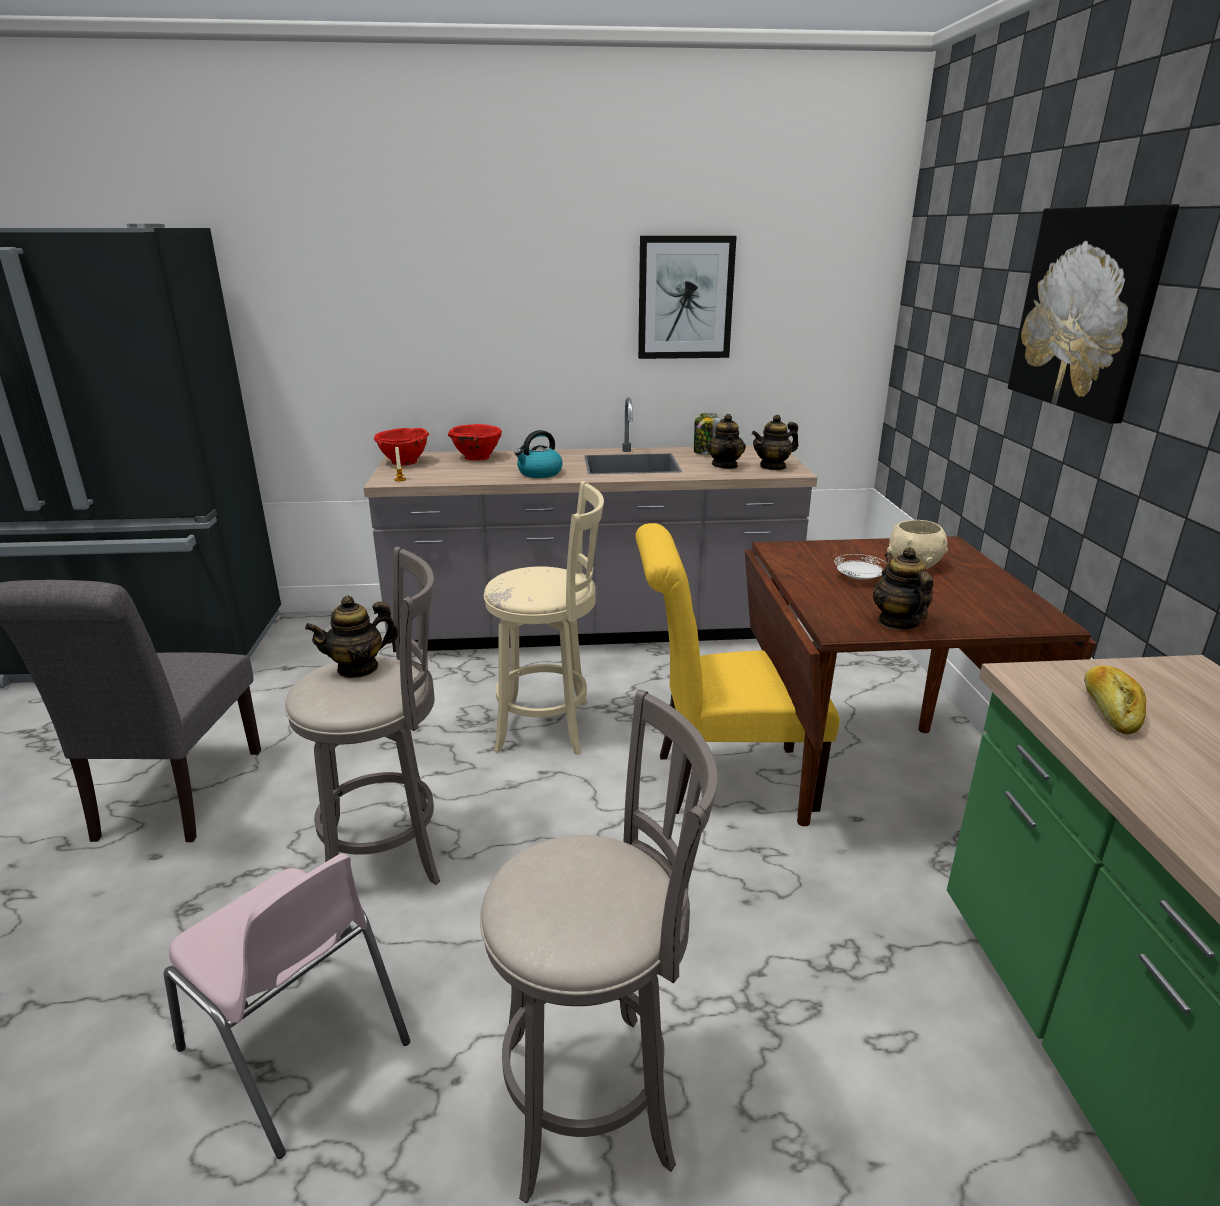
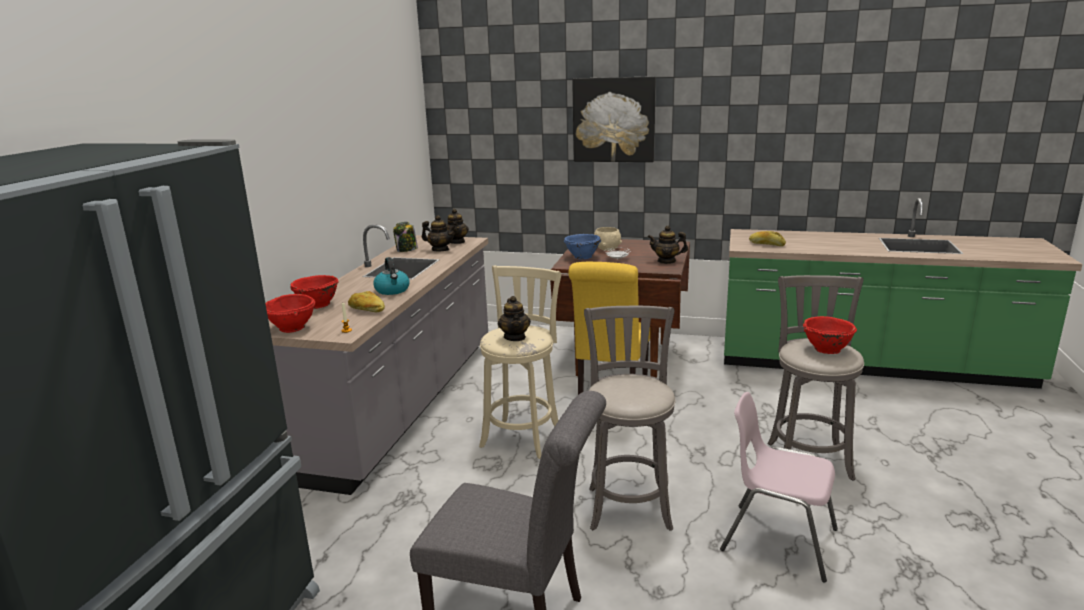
camera: 70 degrees left, 5 degrees down
(297, 1047) = (777, 539): pink chair -> pink chair turned 120 degrees counterclockwise
(358, 668) = (614, 387): teapot -> teapot (515, 337)
(467, 475) = (366, 310): none -> bread
(579, 898) = (826, 349): none -> red bowl
(685, 298) = (364, 148): picture -> none
(837, 553) = (582, 257): none -> blue bowl

